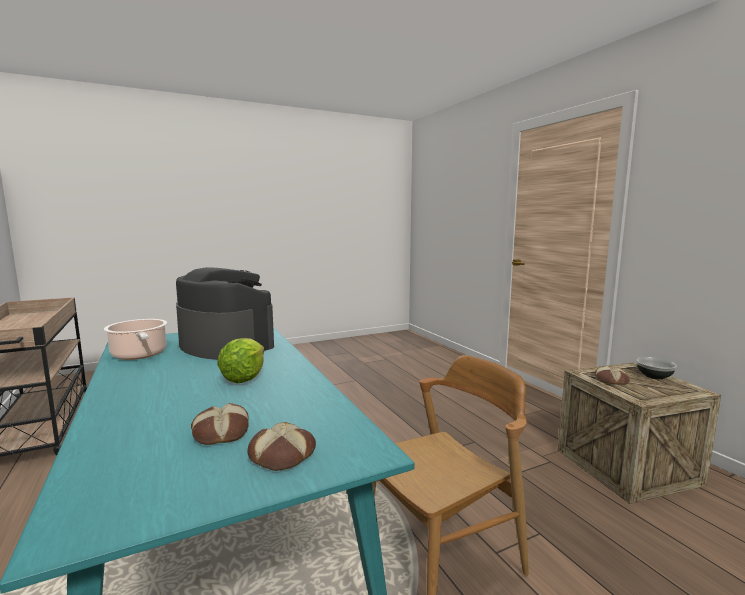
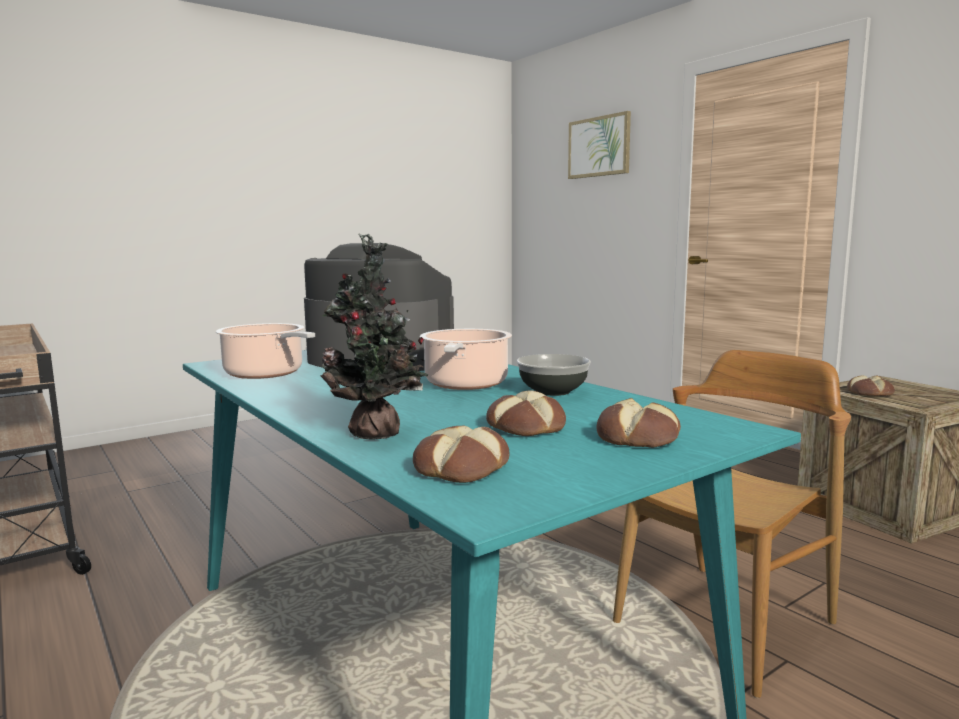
camera: 10 degrees left, 0 degrees up
(115, 431) = (378, 435): none -> potted plant
(115, 478) = (459, 467): none -> bread
(244, 377) = (465, 384): lettuce -> cooking pot
(461, 179) = (599, 147): none -> picture
(654, 376) = (915, 386): bowl -> bowl (553, 391)

